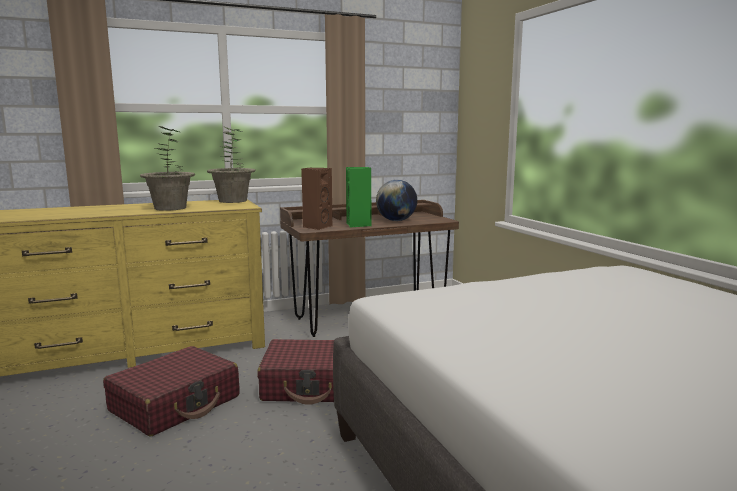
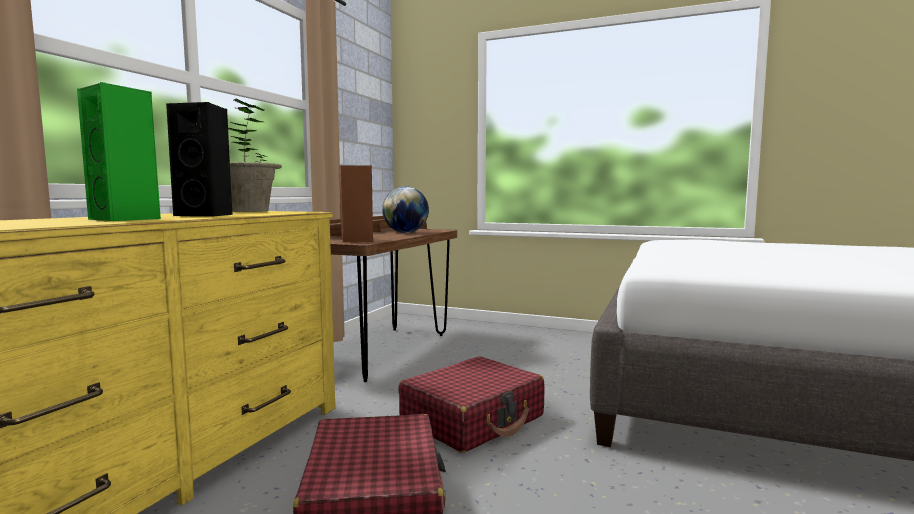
camera: 45 degrees left, 5 degrees down
(170, 208) = (207, 215): potted plant -> black speaker
(358, 225) = (390, 237): green speaker -> green speaker (126, 219)

